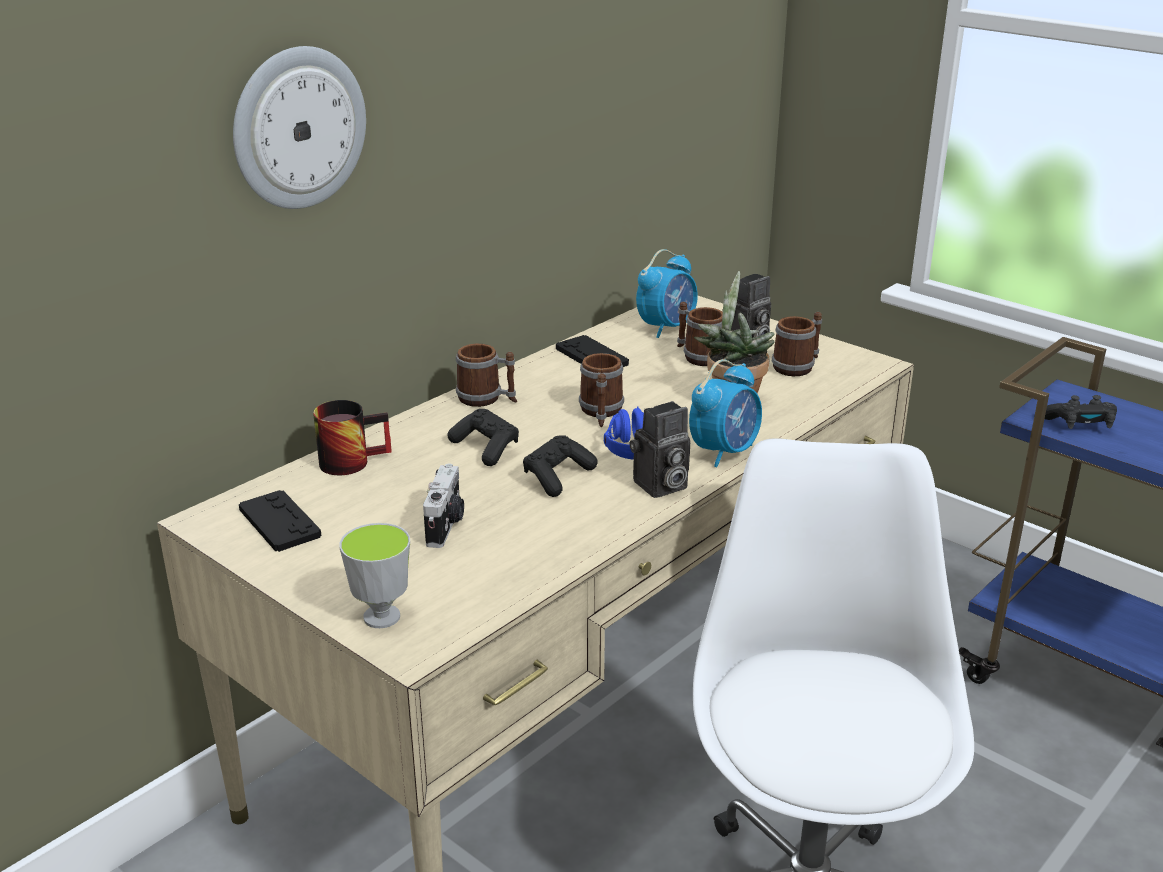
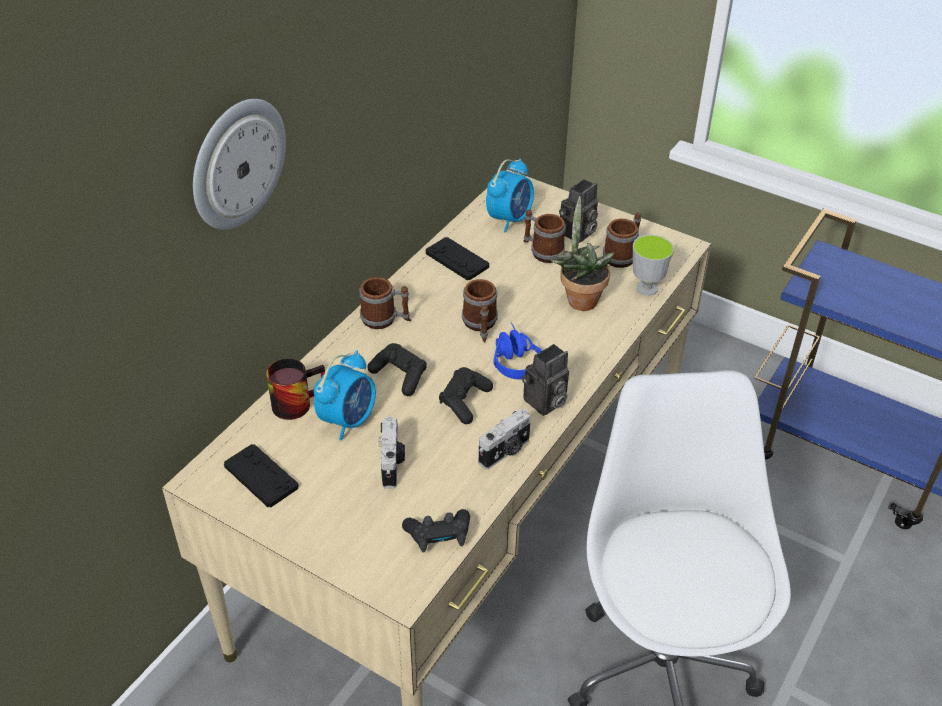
camera: 10 degrees left, 15 degrees up
(382, 617) = (371, 564): cup -> cup (647, 288)
(595, 527) = (505, 452): none -> camera
(724, 452) = (585, 359): alarm clock -> alarm clock (348, 420)
(1080, 425) = (839, 290): black game controller -> black game controller (439, 537)

